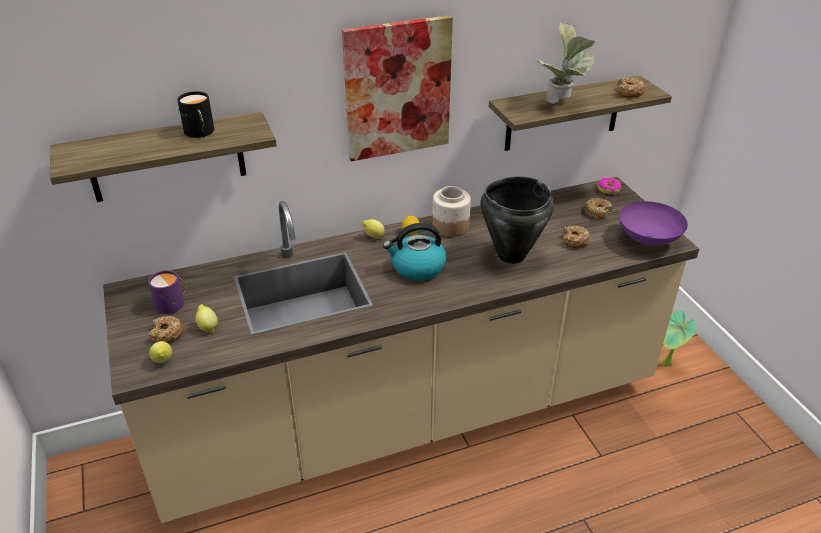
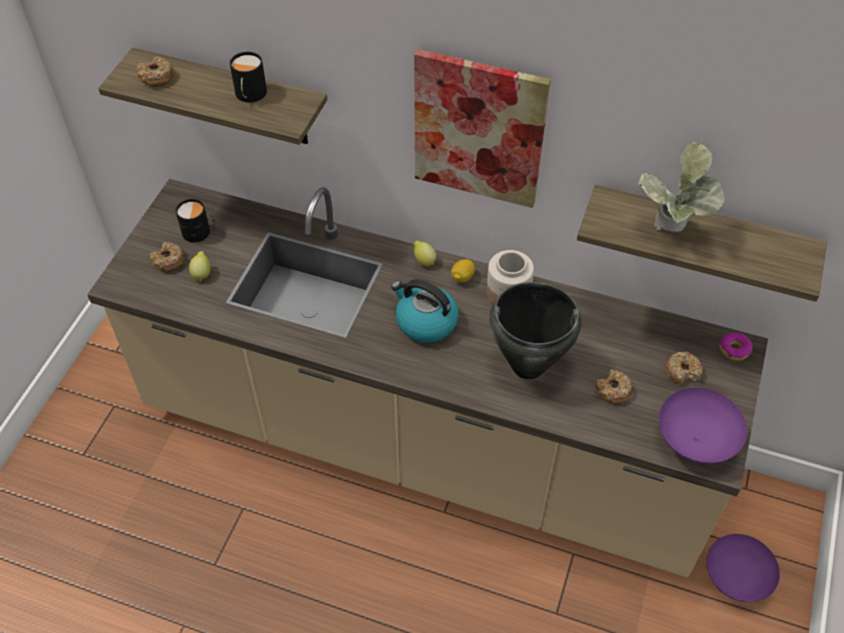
camera: 40 degrees right, 15 degrees up
(163, 361) = (143, 286): lemon -> none
(173, 303) = (199, 232): purple mug -> black mug
(629, 92) = (771, 261): donut -> donut (156, 77)
(666, 365) = (735, 576): potted plant -> purple bowl

